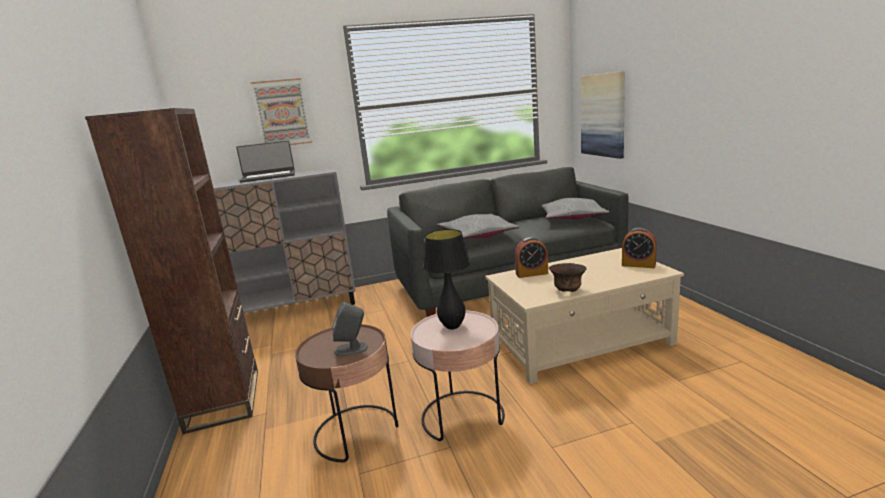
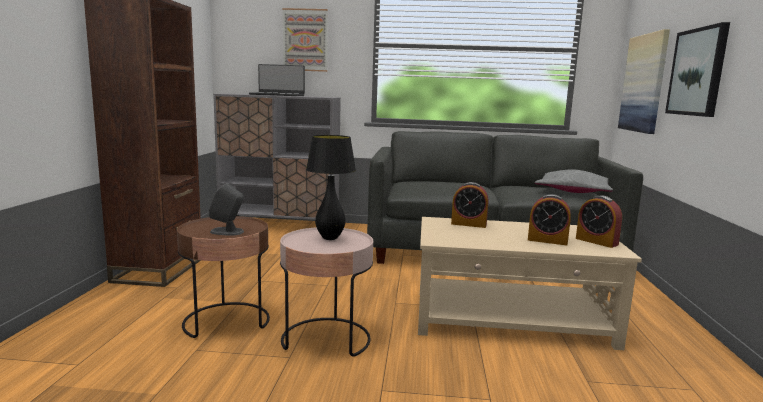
camera: 20 degrees right, 5 degrees down
(477, 235) = (452, 186): grey pillow -> none
(567, 290) = (484, 242): brown bowl -> none
(606, 274) = (547, 240): none -> alarm clock
(663, 108) = (697, 72): none -> picture

